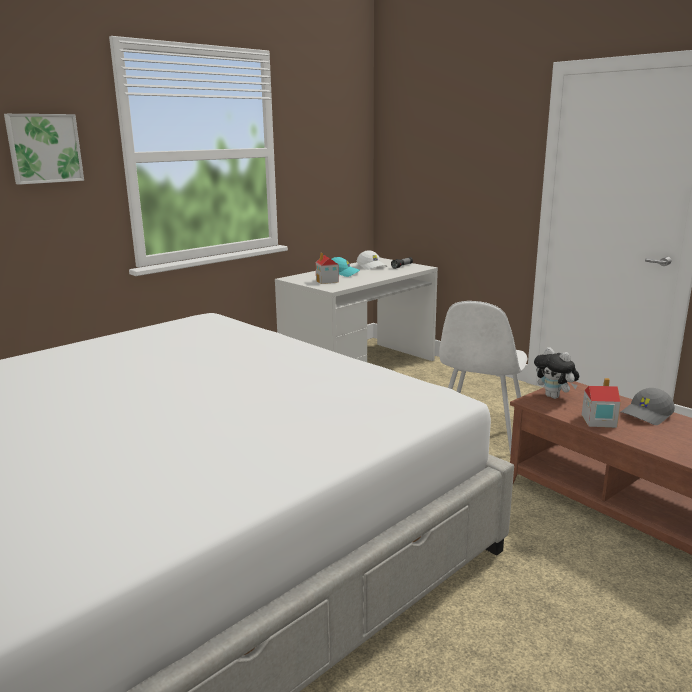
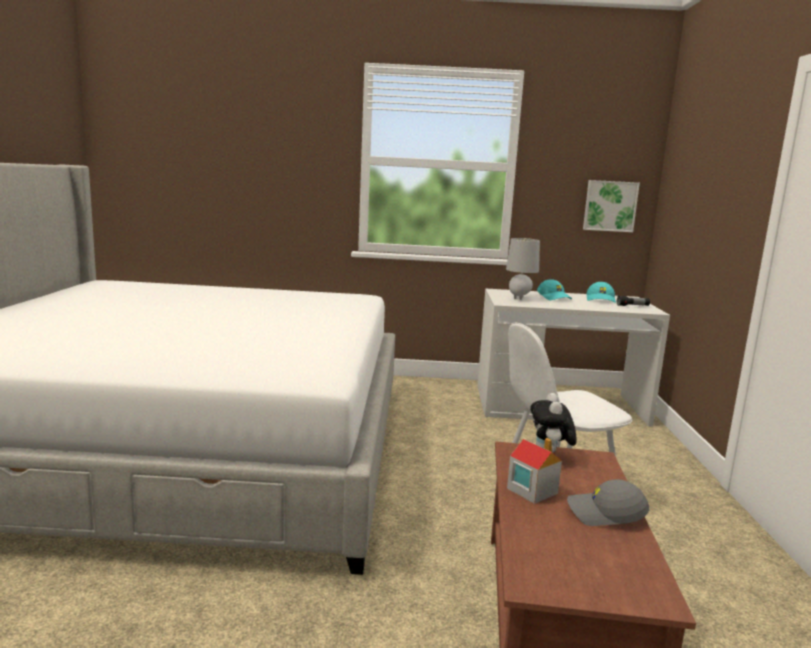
camera: 45 degrees right, 5 degrees down
(44, 148) = (299, 147): picture -> picture (610, 206)
(327, 281) = (519, 298): toy house -> grey table lamp
(372, 266) = (601, 300): white cap -> turquoise cap

